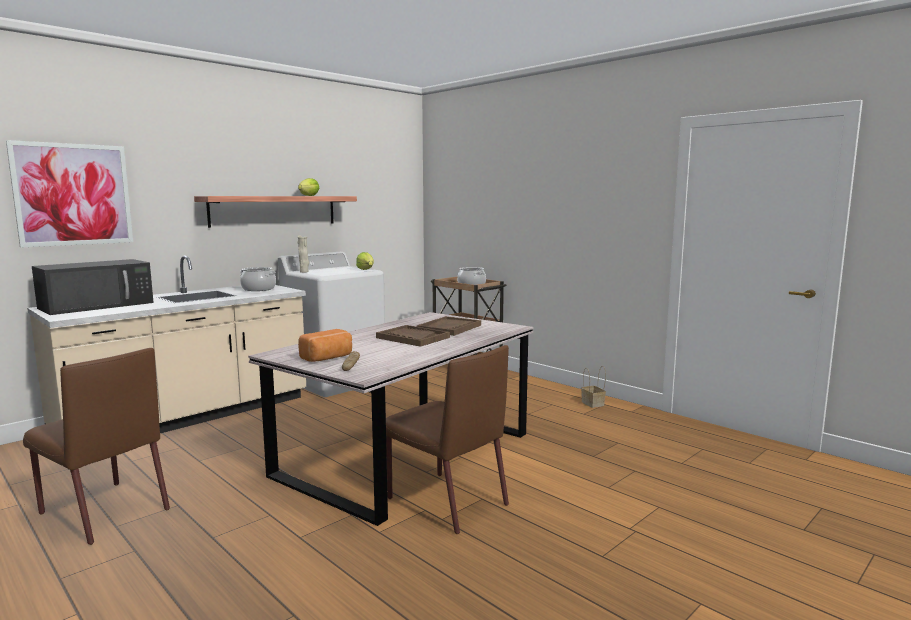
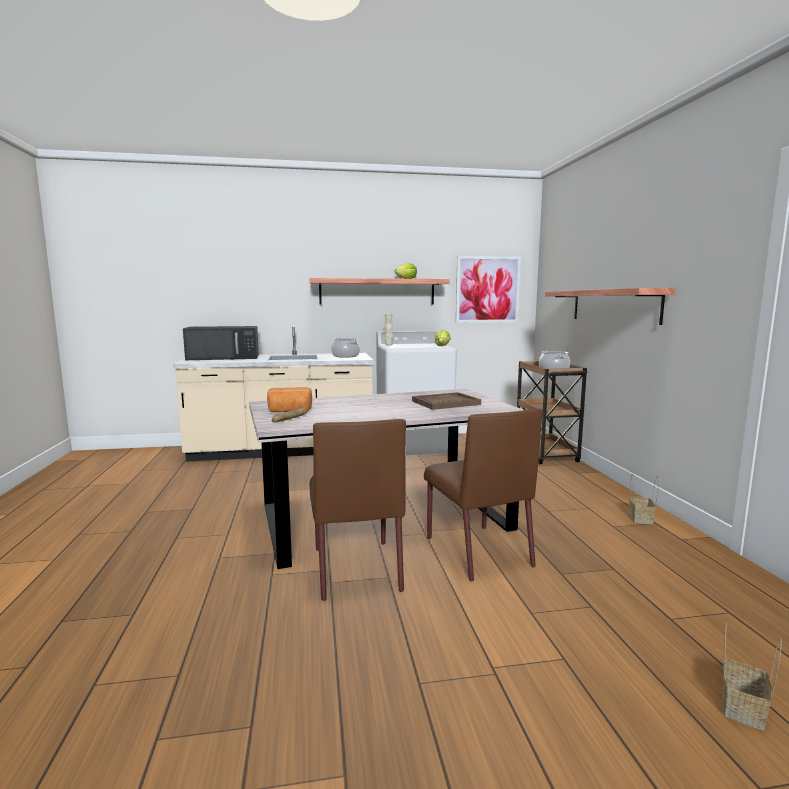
camera: 35 degrees right, 0 degrees up
(73, 194) = (223, 277): picture -> picture (487, 289)
(103, 511) = (154, 500): brown chair -> brown chair (476, 550)
(412, 338) = (392, 406): brown tray -> none
(529, 224) = (613, 305): none -> shelf
(759, 496) = (741, 707): none -> basket

